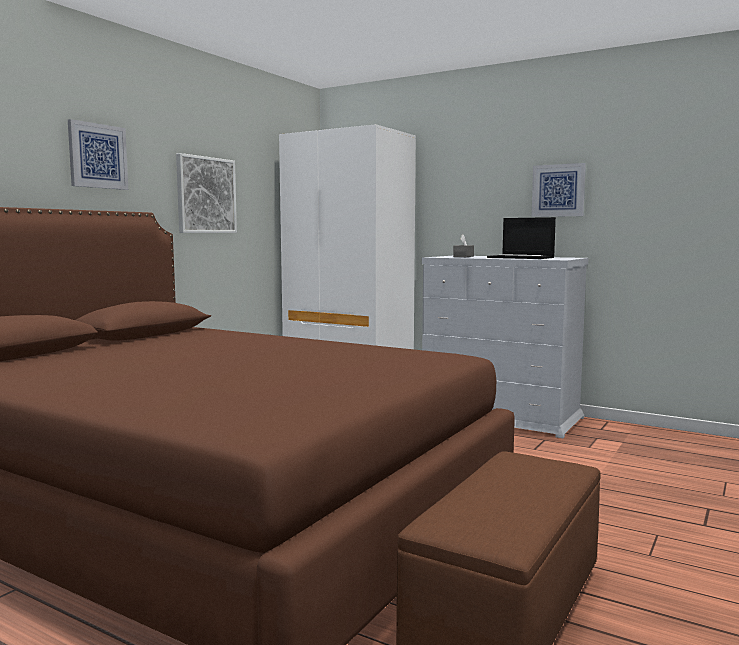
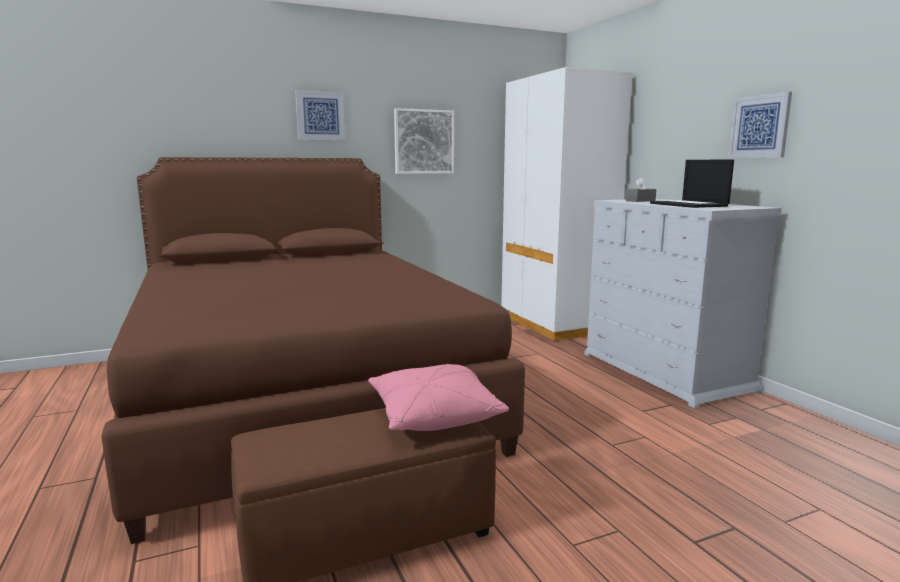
camera: 35 degrees right, 5 degrees up
(532, 465) = (433, 415): none -> pink pillow

